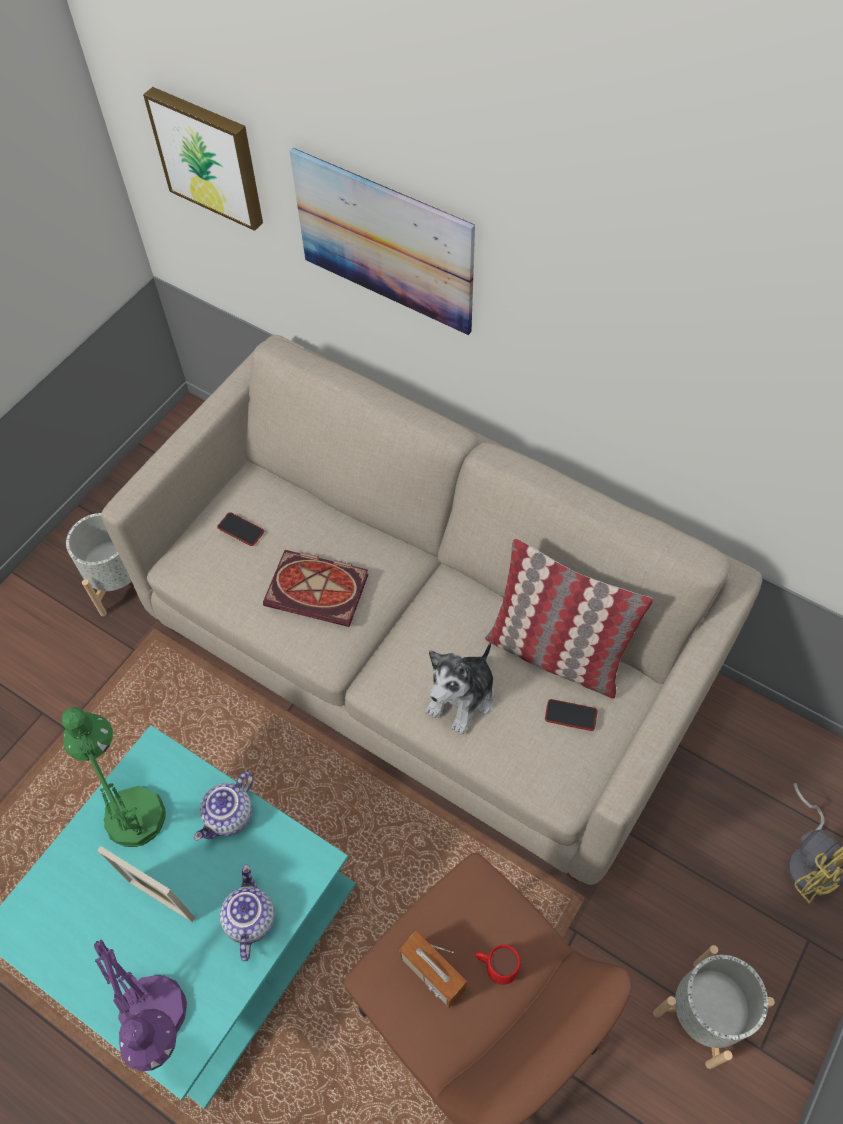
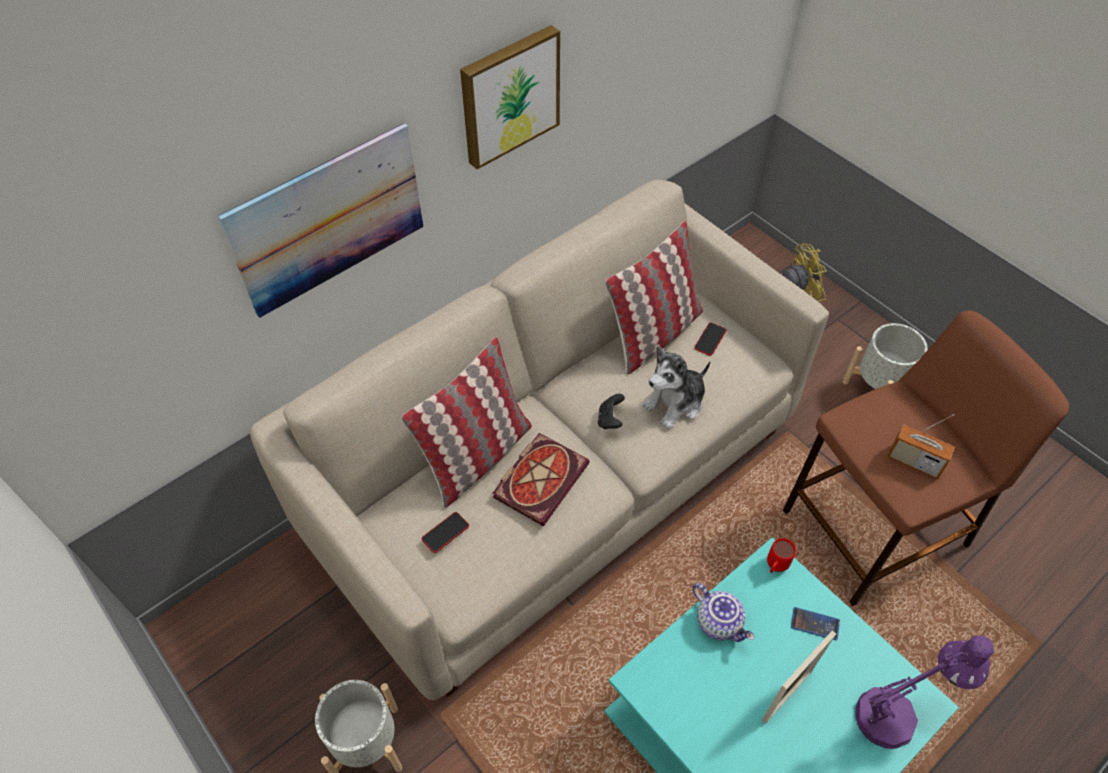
camera: 75 degrees left, 5 degrees down
(130, 805) = (689, 710): green table lamp -> none
(209, 156) = (119, 321): picture -> picture (508, 95)
(249, 919) = (815, 624): teapot -> phone
(332, 529) = (477, 457): none -> pillow
(416, 636) = (610, 420): none -> black game controller
(432, 974) = (914, 462): radio -> radio turned 60 degrees clockwise
(462, 697) = (675, 403): plush toy -> plush toy turned 90 degrees clockwise
(495, 967) = (912, 422): red mug -> red mug (774, 567)

